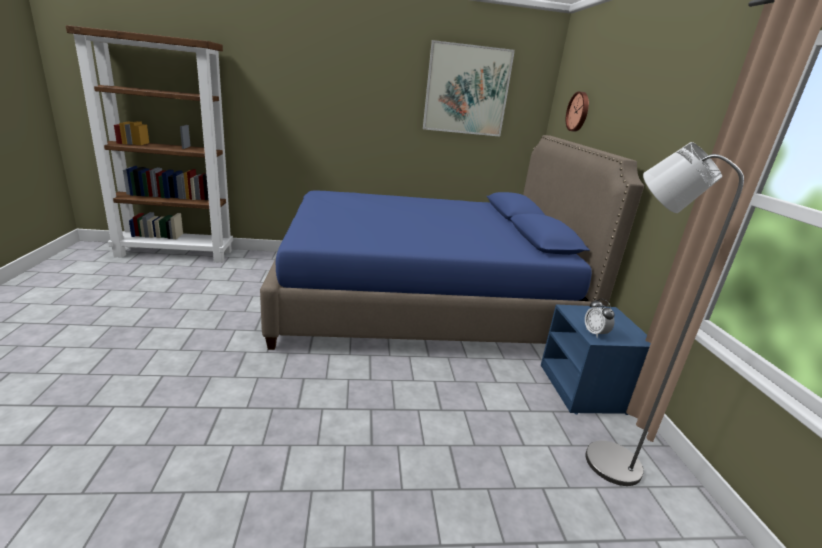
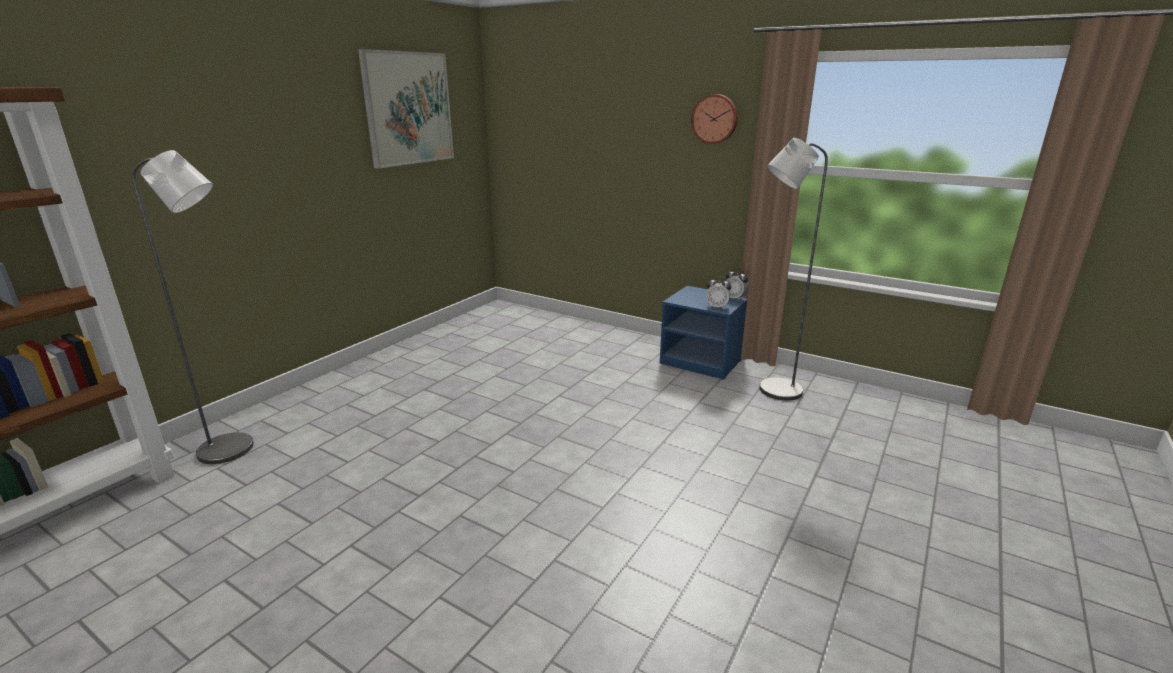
camera: 50 degrees left, 0 degrees up
(254, 265) = (235, 450): none -> grey floor lamp
(421, 301) = (495, 372): blue bed -> none
(578, 112) = (545, 117): wall clock -> wall clock (715, 119)
(637, 339) = (735, 298): none -> alarm clock

